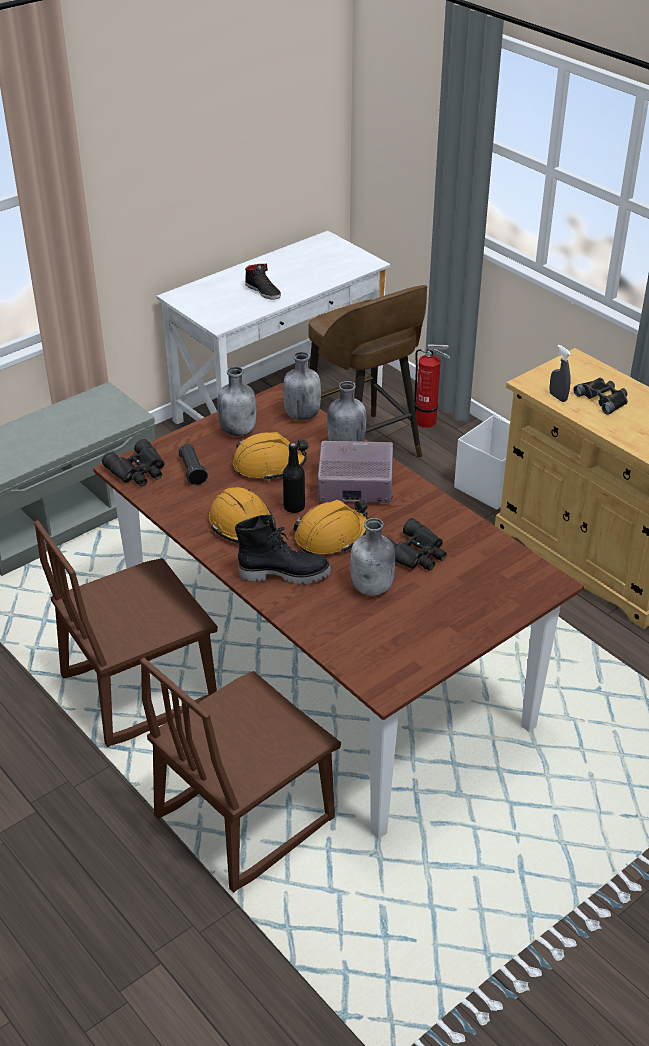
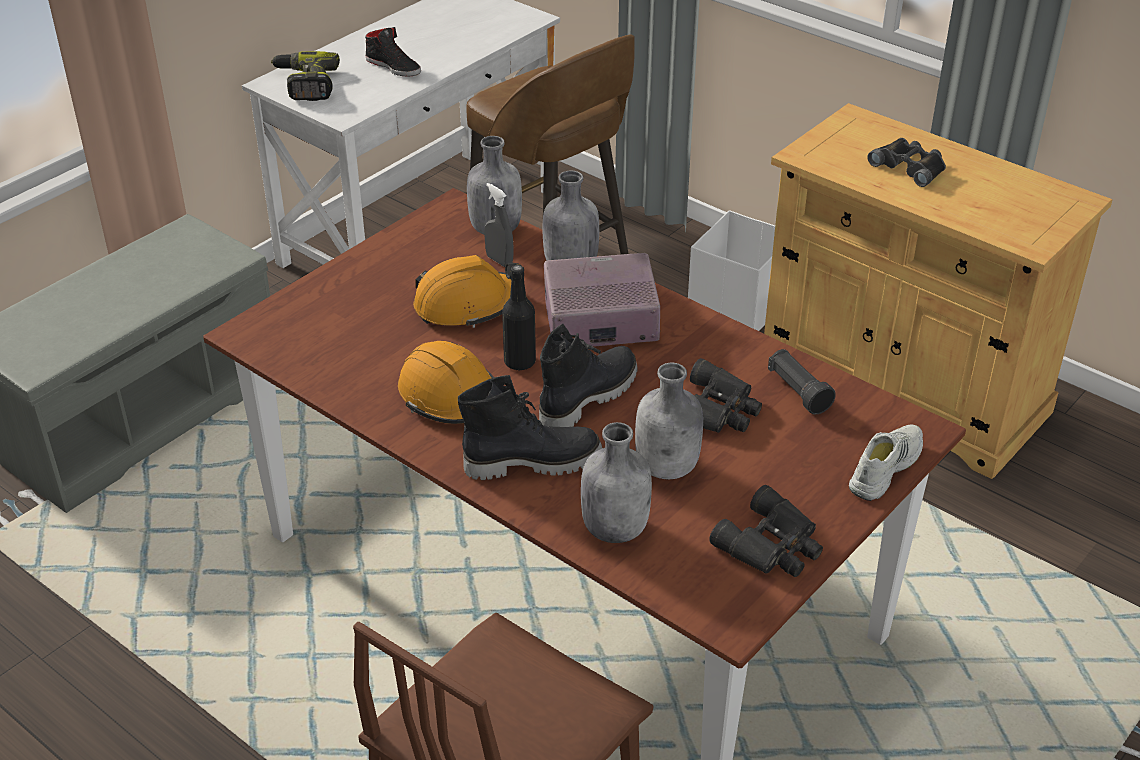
camera: 10 degrees left, 0 degrees up
(138, 471) = (274, 334): black binoculars -> black binoculars (772, 546)
(138, 688) = (305, 656): brown chair -> none
(192, 471) = (355, 325): black flashlight -> black flashlight (798, 391)
(199, 299) = (305, 84): none -> power drill
(238, 430) = (409, 260): grey bottle -> grey bottle (615, 528)
(332, 536) = (586, 398): orange hard hat -> black boot
(428, 422) = (630, 231): fire extinguisher -> none
(517, 605) = (884, 467): none -> white shoe
(558, 397) = (848, 170): grey spray bottle -> grey spray bottle (499, 260)

